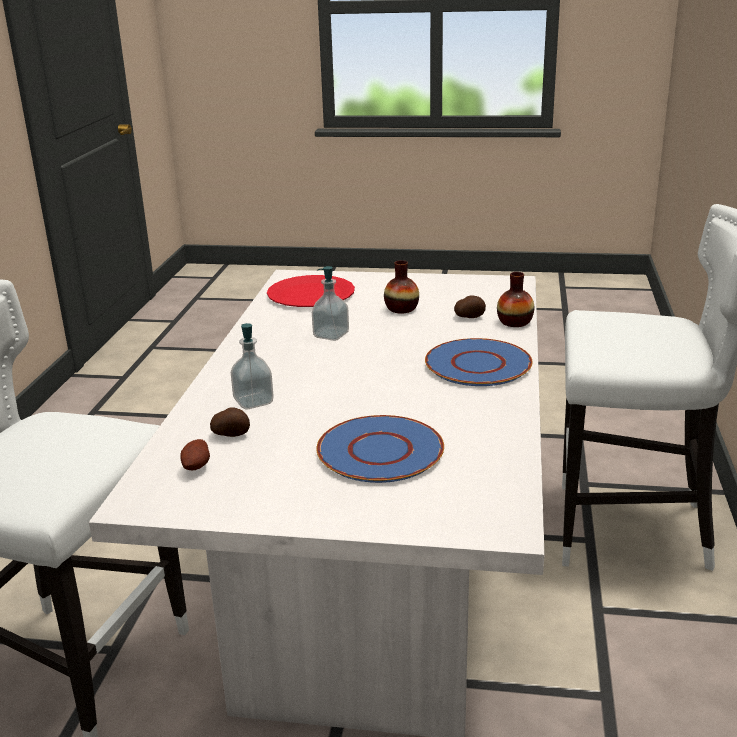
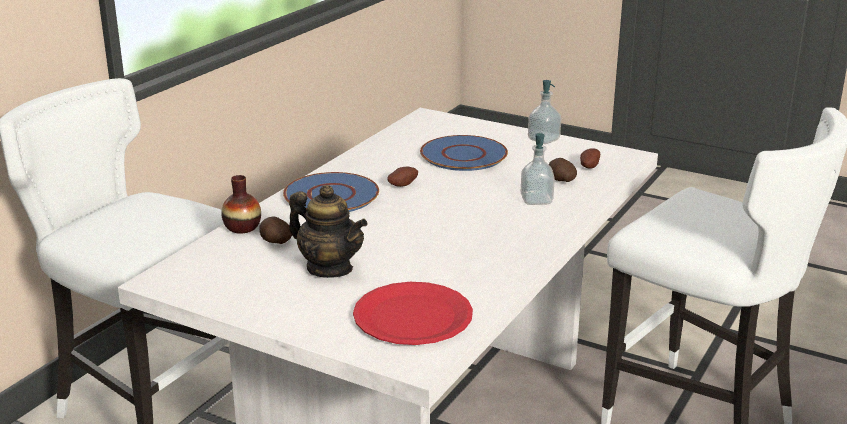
camera: 160 degrees left, 0 degrees up
(331, 335) = (431, 250): soap dispenser -> soap dispenser (543, 139)
(401, 309) = (329, 268): vase -> teapot
(417, 391) = (402, 185): none -> potato

